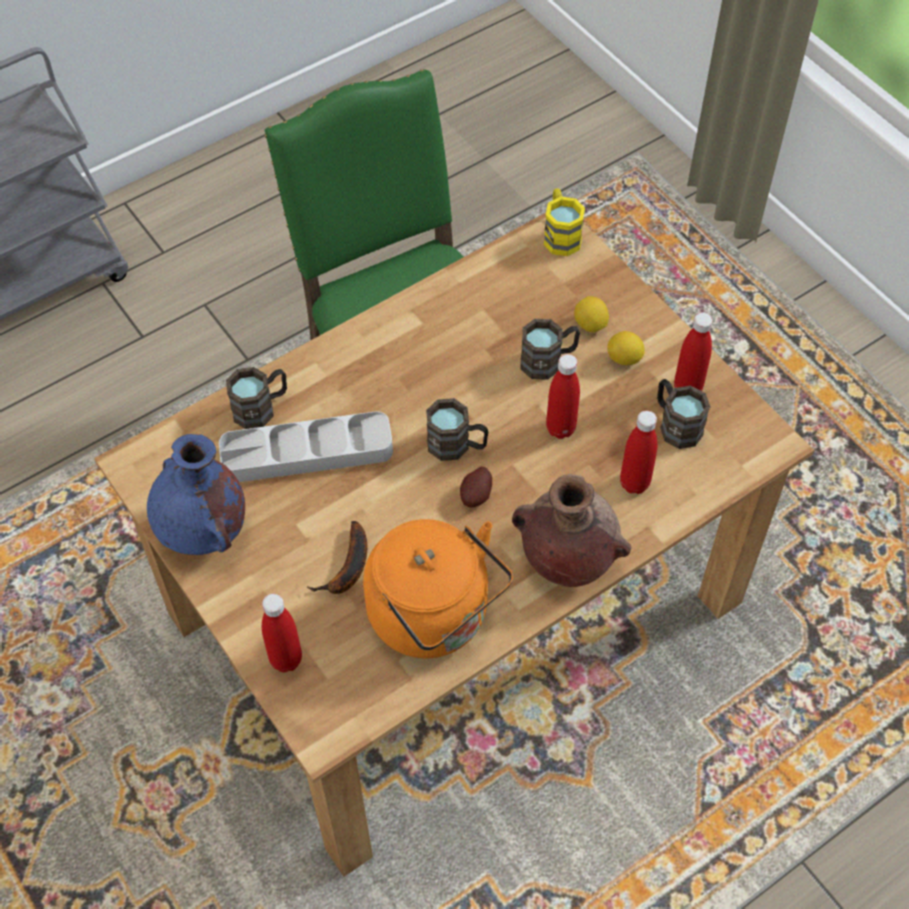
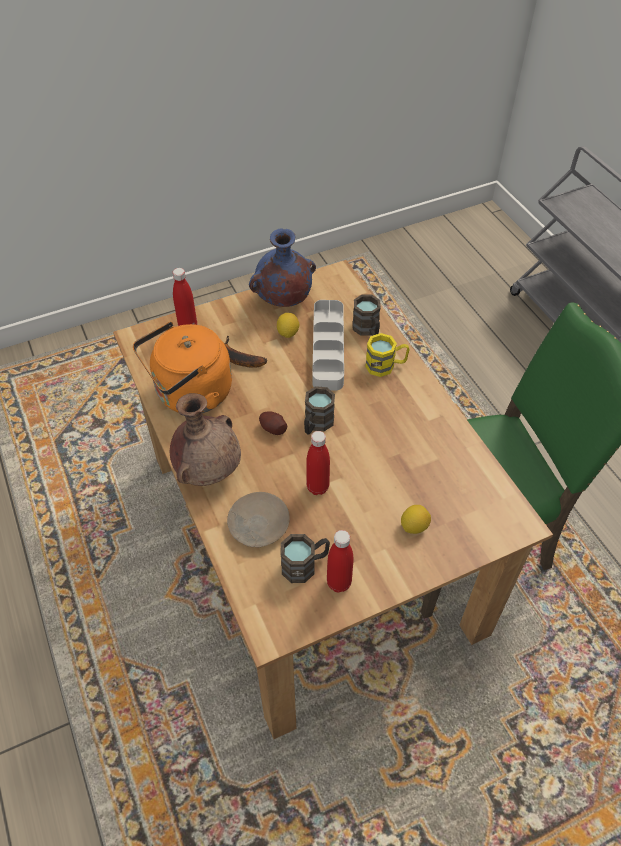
camera: 100 degrees right, 5 degrees down
(549, 361) = (382, 491): brown mug -> none
(560, 234) = (514, 524): yellow mug -> yellow mug (386, 366)
(624, 359) = (376, 543): lemon -> lemon (288, 333)
(634, 483) = (258, 524): red bottle -> beige plate

